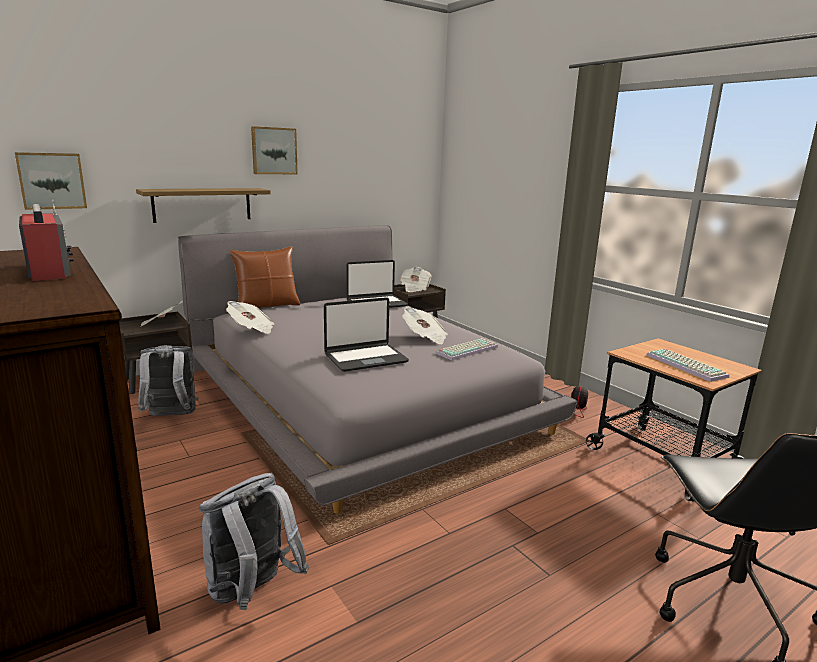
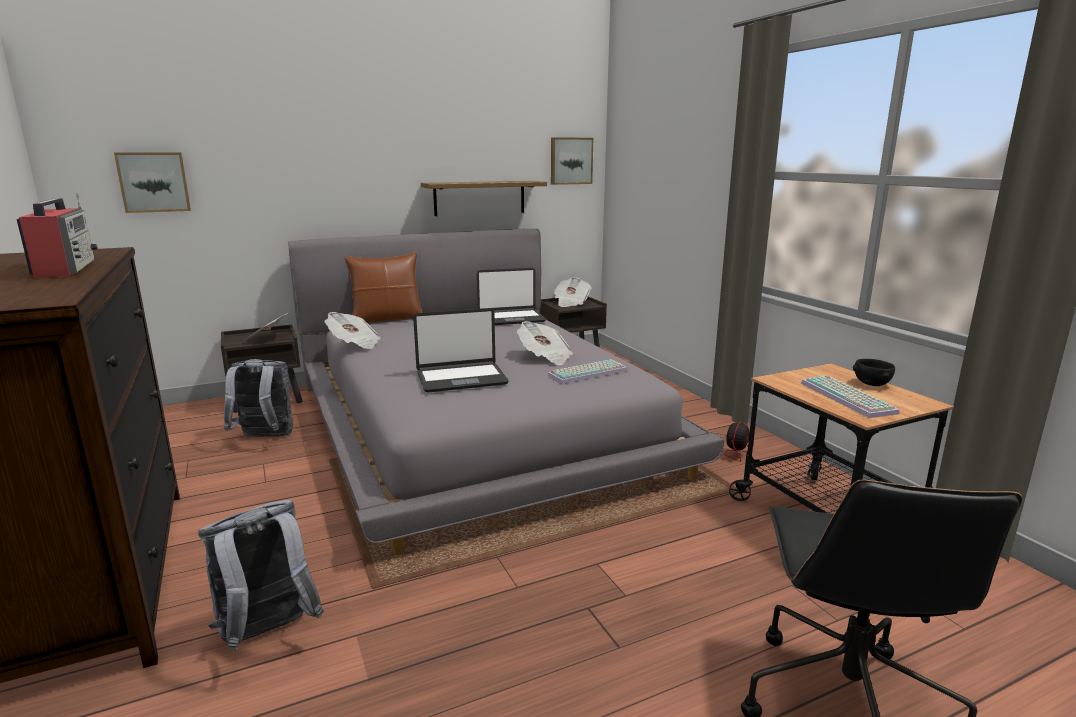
camera: 10 degrees right, 0 degrees up
(202, 204) = (317, 206): shelf -> shelf (479, 198)
(274, 151) = (398, 144): picture -> picture (570, 161)
(696, 354) = (871, 384): none -> black bowl

